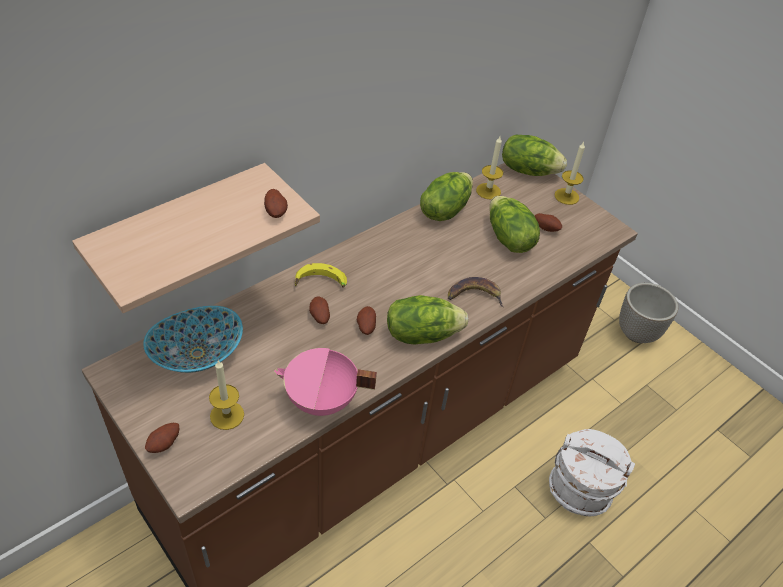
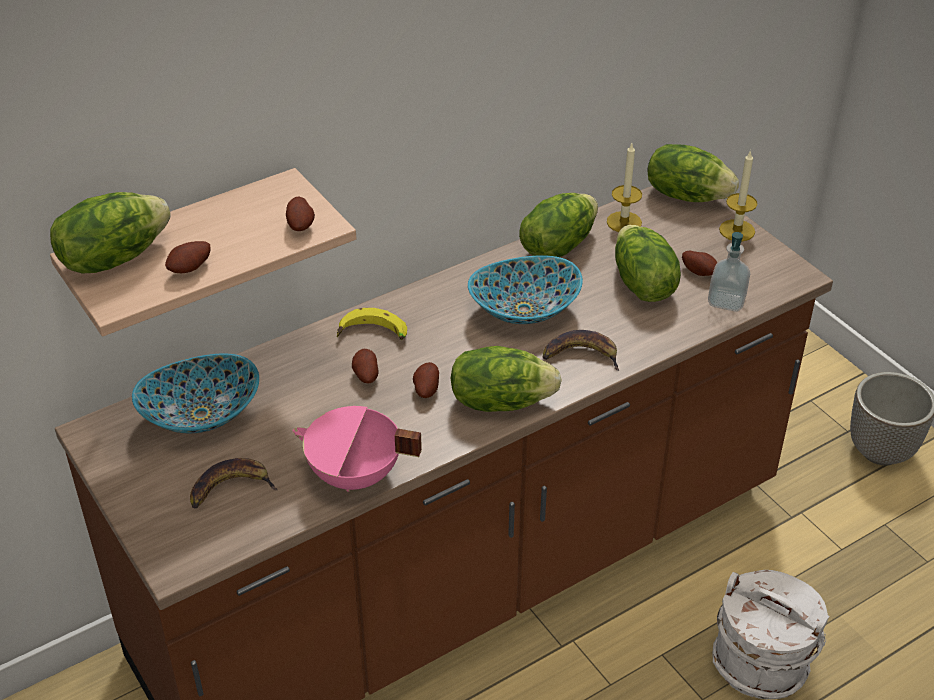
camera: 10 degrees right, 5 degrees down
(126, 243) = (113, 257): none -> lettuce
(165, 444) = (149, 517): potato -> potato (191, 269)
(227, 415) = (231, 487): candle -> banana
(429, 261) = (524, 310): none -> bowl
(568, 250) = (726, 301): none -> soap dispenser

